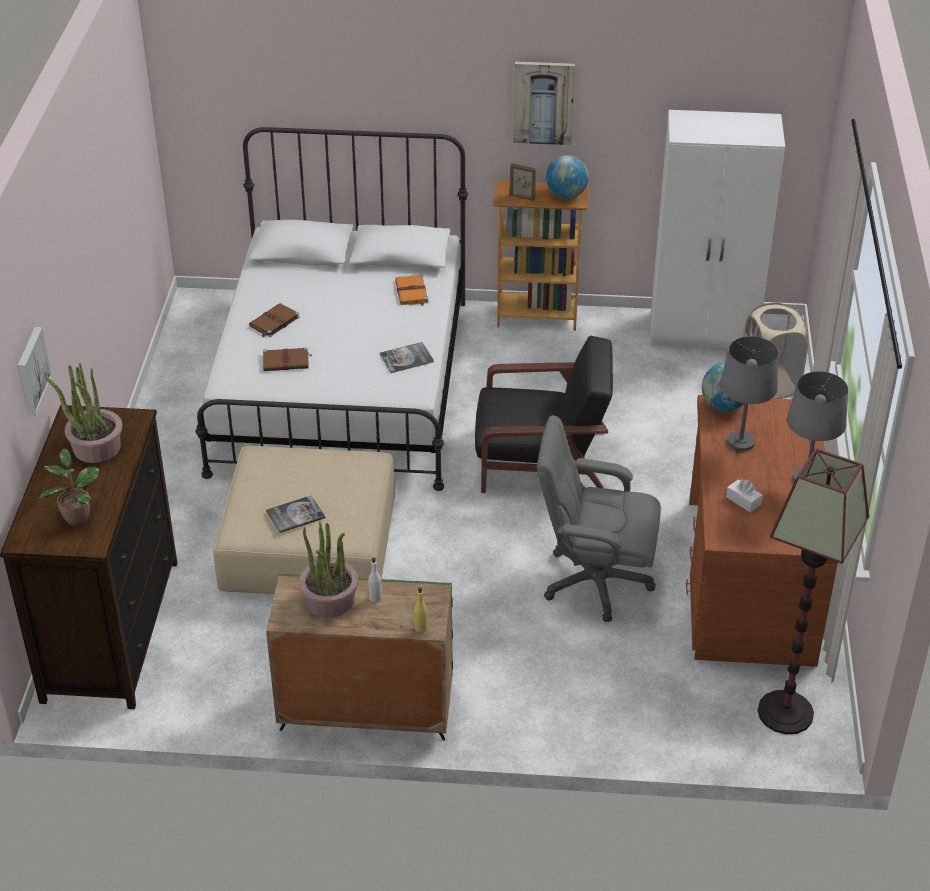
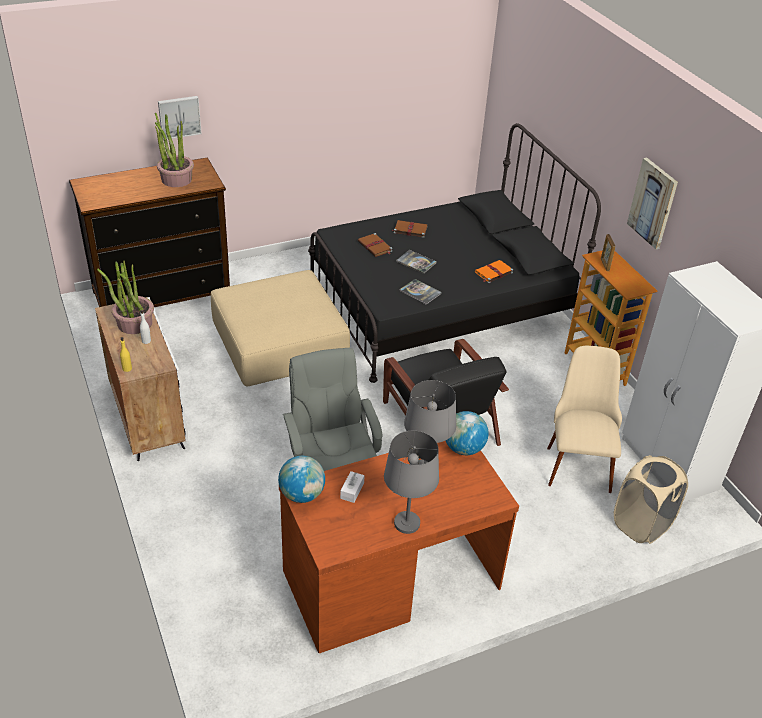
camera: 60 degrees right, 0 degrees up
(76, 516) = (111, 192): potted plant -> none
(295, 515) = (255, 307): book -> book (416, 262)
(343, 385) = (440, 306): white bed -> black bed
(364, 710) = (147, 416): green cabinet -> white cabinet
(566, 195) = (631, 284): globe -> globe (302, 494)
(662, 387) = (578, 460): none -> beige chair
(785, 712) = (255, 645): floor lamp -> none

